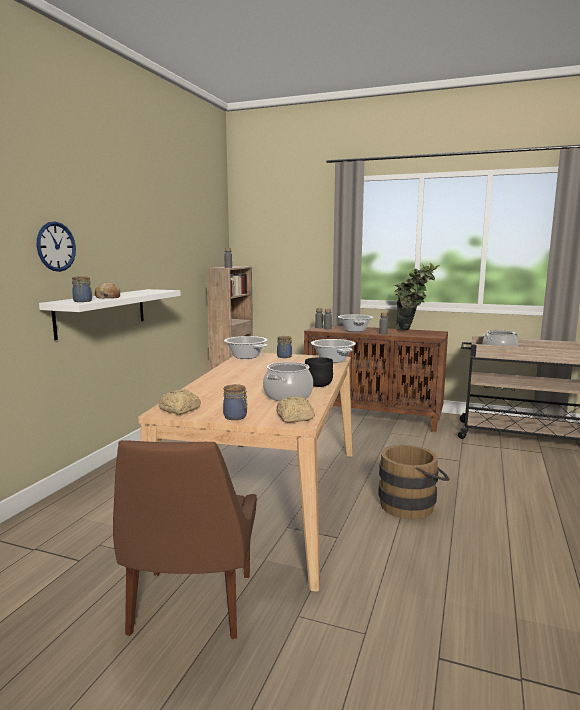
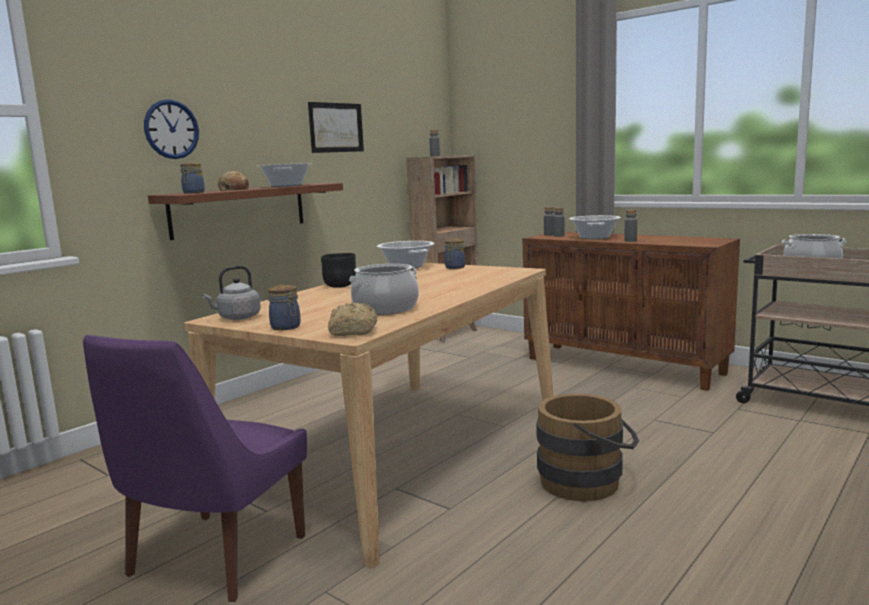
camera: 20 degrees right, 0 degrees up
(102, 312) = (239, 210): white shelf -> brown shelf
(163, 245) = (336, 127): none -> picture
(180, 410) = (237, 318): bread -> grey kettle
(190, 607) = (213, 559): brown chair -> purple chair
(318, 385) = (445, 298): black bowl -> black bowl (340, 286)
(333, 360) = (513, 272): cooking pot -> cooking pot (286, 186)
(413, 332) = (680, 239): potted plant -> none

